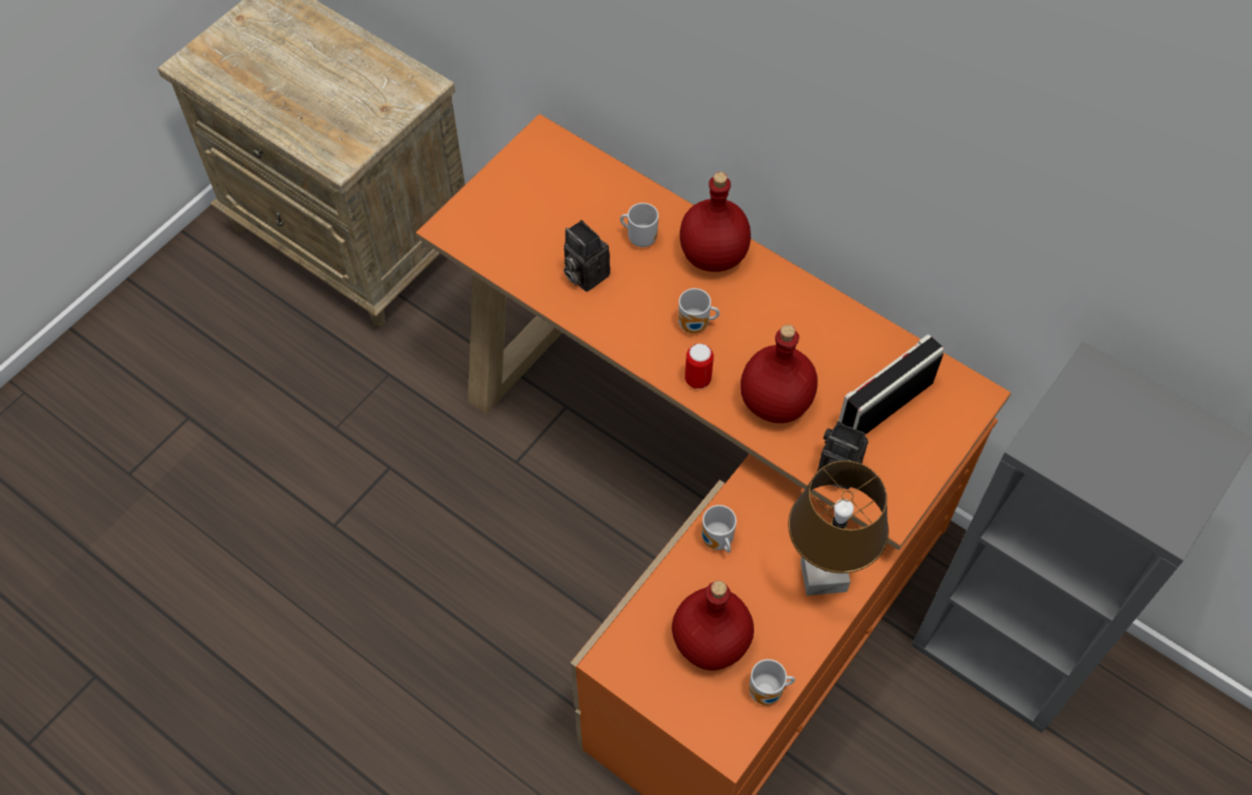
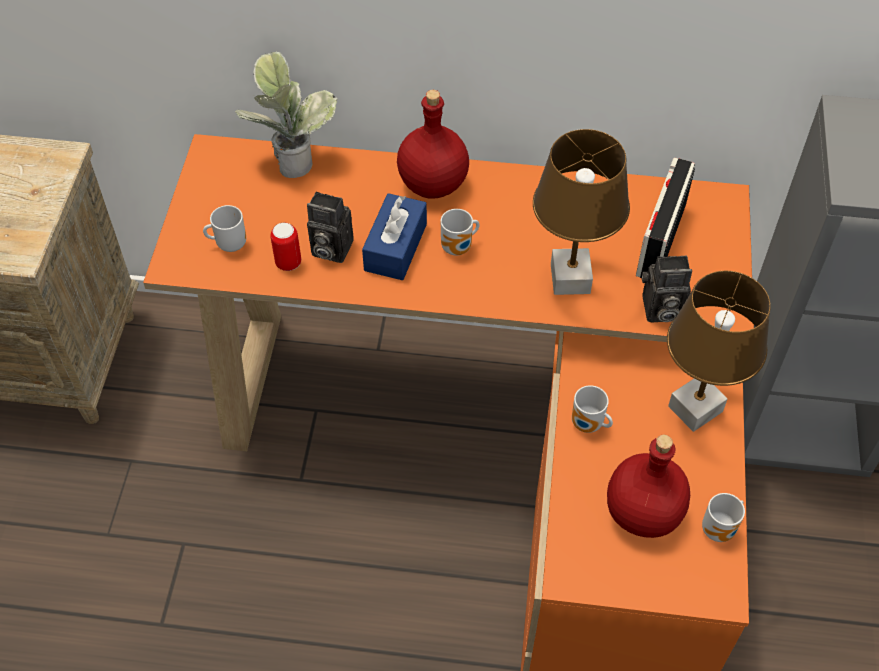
camera: 30 degrees left, 5 degrees down
(606, 174) = (291, 158): none -> potted plant
(640, 238) = (359, 197): mug -> mug (229, 244)
(641, 299) = (395, 247): none -> blue tissue box
(697, 379) = (492, 291): can -> can (288, 263)
(774, 401) = (569, 278): red bottle -> brown table lamp

